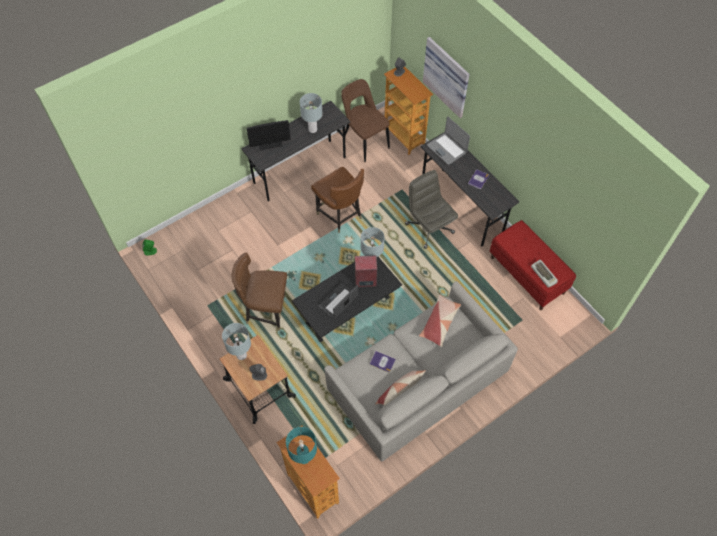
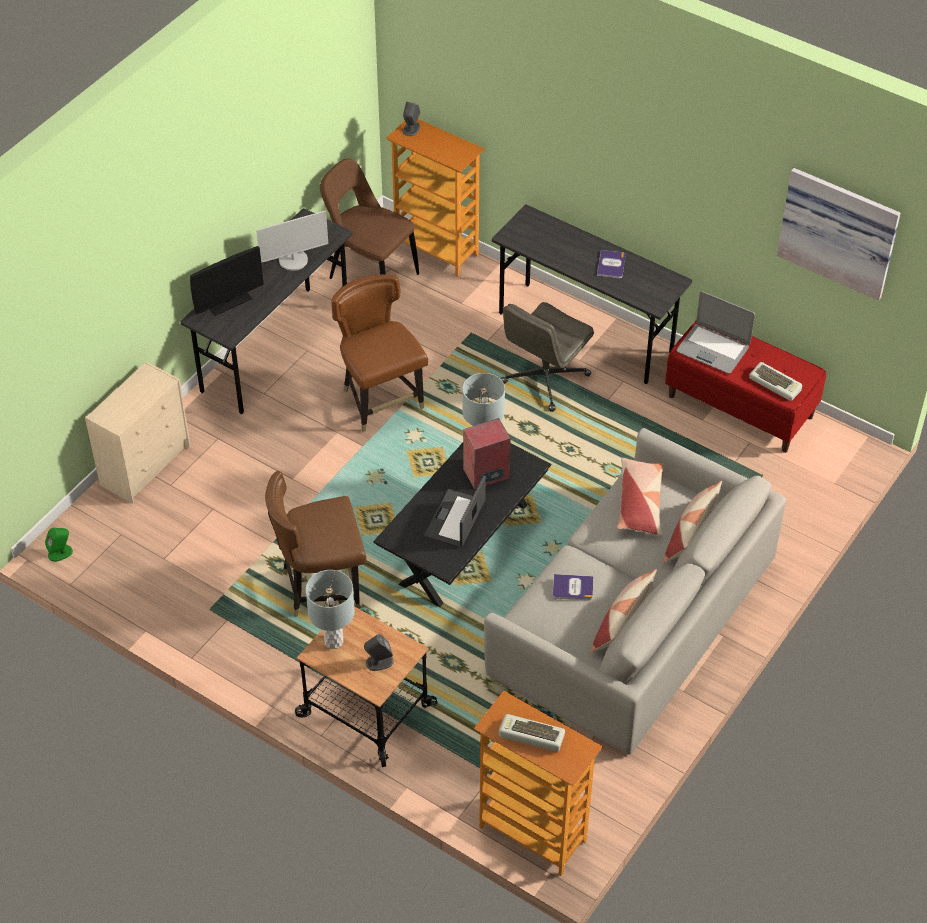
camera: 20 degrees left, 10 degrees down
(210, 215) = (146, 465): none -> beige dresser
(304, 458) = (530, 736): turquoise table lamp -> keyboard
(313, 129) = (293, 260): grey table lamp -> monitor
(340, 215) = (381, 401): brown chair -> brown chair turned 150 degrees counterclockwise
(429, 228) = (544, 380): grey office chair -> grey office chair turned 90 degrees counterclockwise
(447, 76) = (510, 105): picture -> picture (839, 230)
(447, 149) = (538, 232): laptop -> laptop (713, 349)
(459, 350) = (691, 534): none -> pillow

